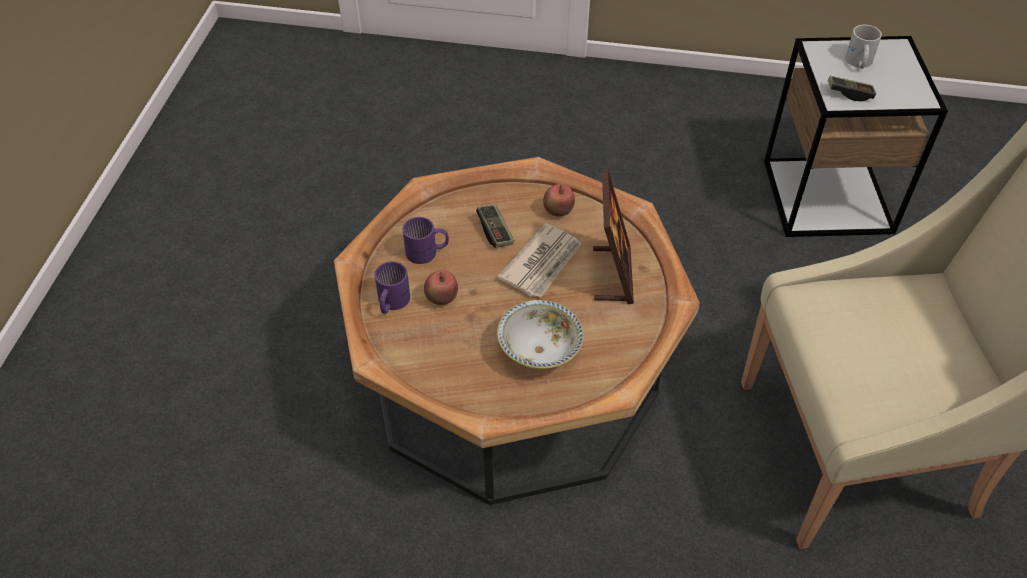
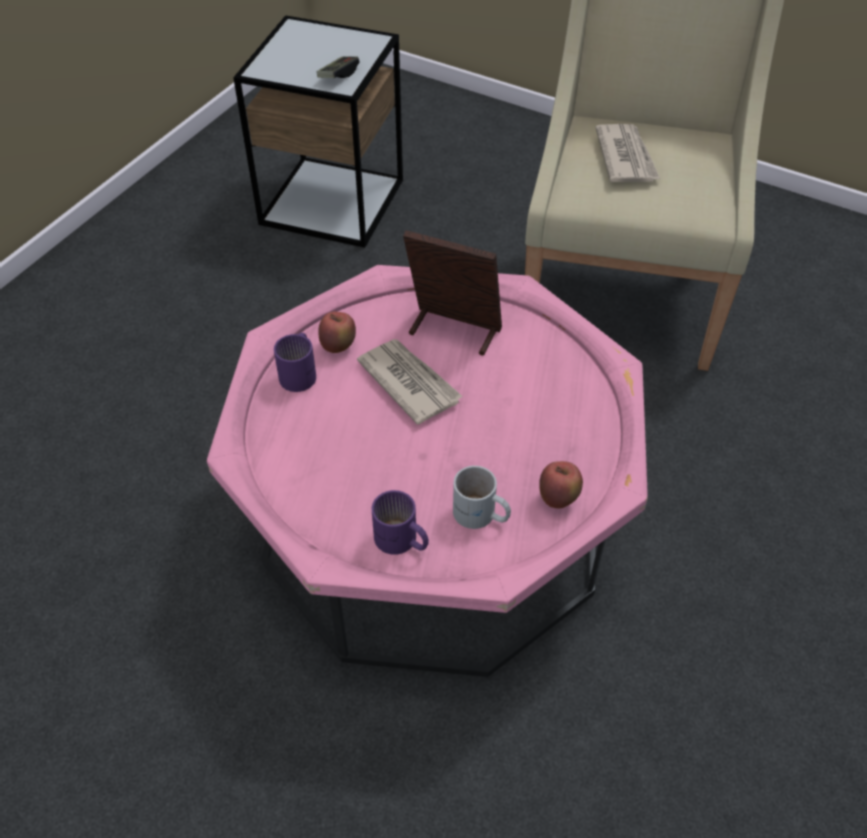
camera: 70 degrees left, 0 degrees up
(427, 252) = (336, 484): purple mug -> purple mug (301, 372)
(441, 299) = (420, 488): apple -> apple (558, 498)
(495, 232) = (338, 410): game controller -> none
(513, 375) = (433, 522): brown coffee table -> pink coffee table
(539, 350) = (533, 420): bowl -> none
(858, 62) = (299, 55): white mug -> white mug (480, 516)
(893, 323) = (626, 157): none -> newspaper

